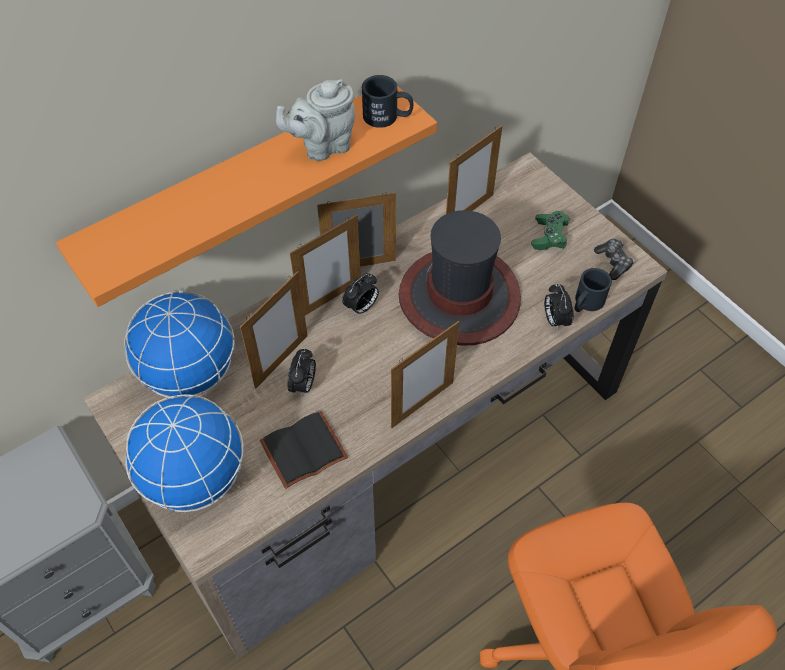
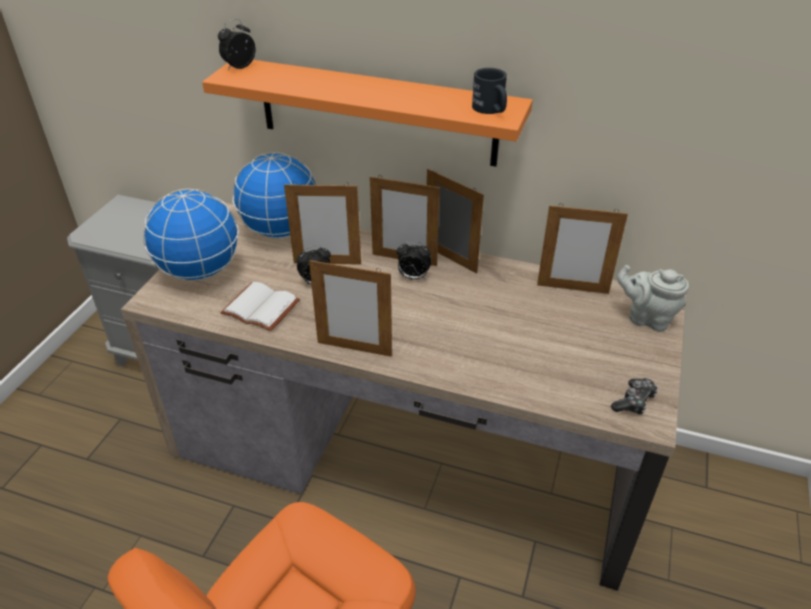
camera: 55 degrees right, 15 degrees down
(303, 452) = (258, 309): black book -> white book
(322, 146) = (425, 99): grey teapot -> grey teapot (646, 318)
(460, 297) = (480, 322): hat -> none
(549, 236) = (608, 346): green game controller -> none
(555, 320) = (521, 390): alarm clock -> alarm clock (239, 67)
(586, 303) = (563, 403): black mug -> none

